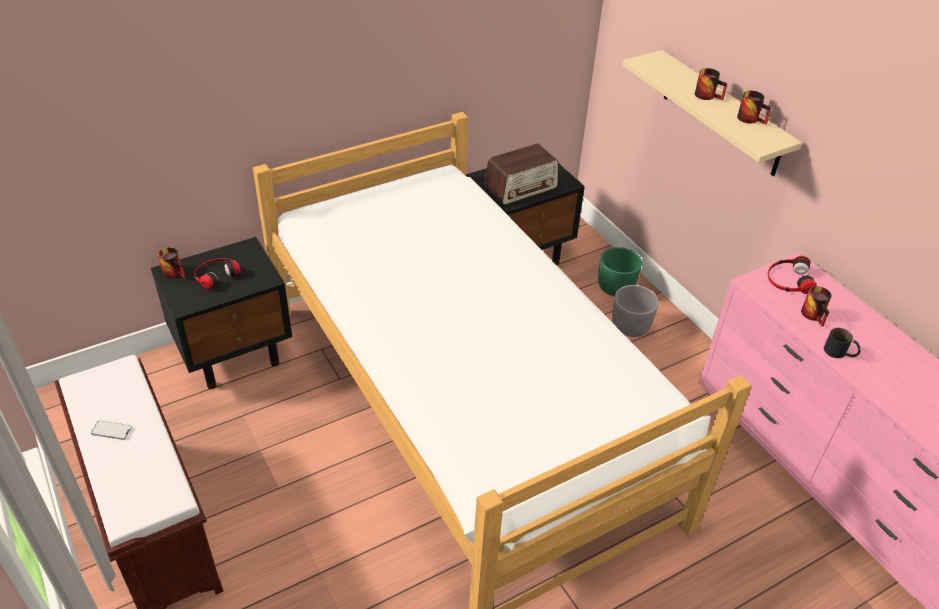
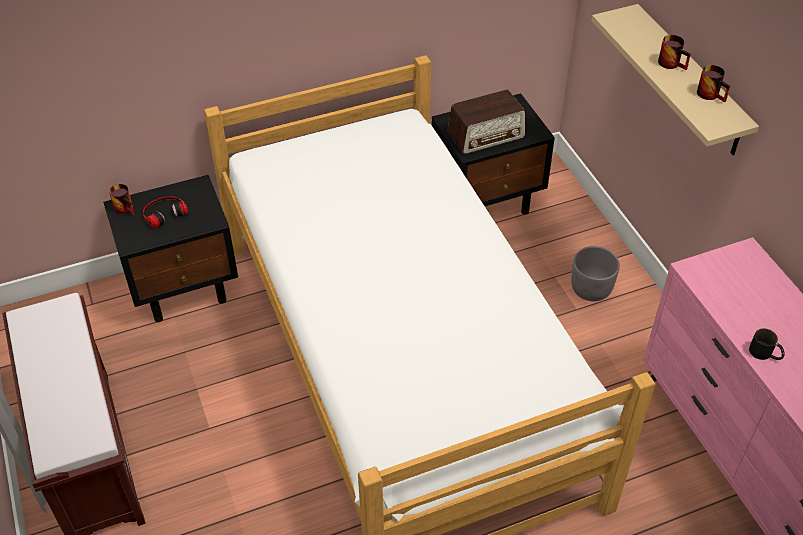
camera: 10 degrees right, 5 degrees up
(111, 430) = (48, 367): phone -> none
(616, 287) = (584, 244): green planter -> none
(789, 279) = (733, 268): headphones -> none
(815, 316) = (750, 311): mug -> none

